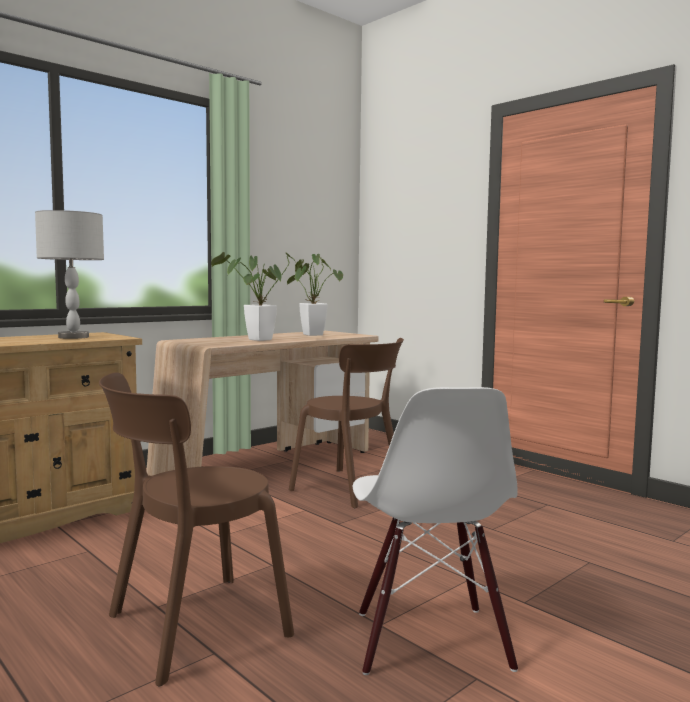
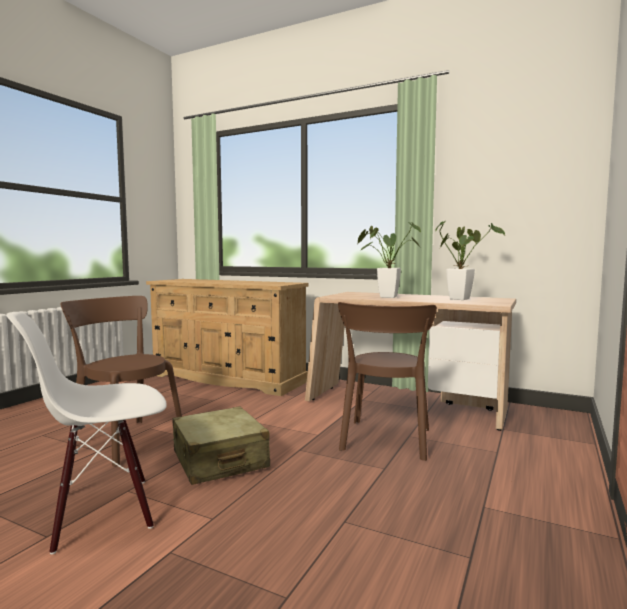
camera: 70 degrees right, 0 degrees up
(73, 337) = (267, 283): grey table lamp -> none
(331, 565) = (219, 460): none -> beige suitcase

